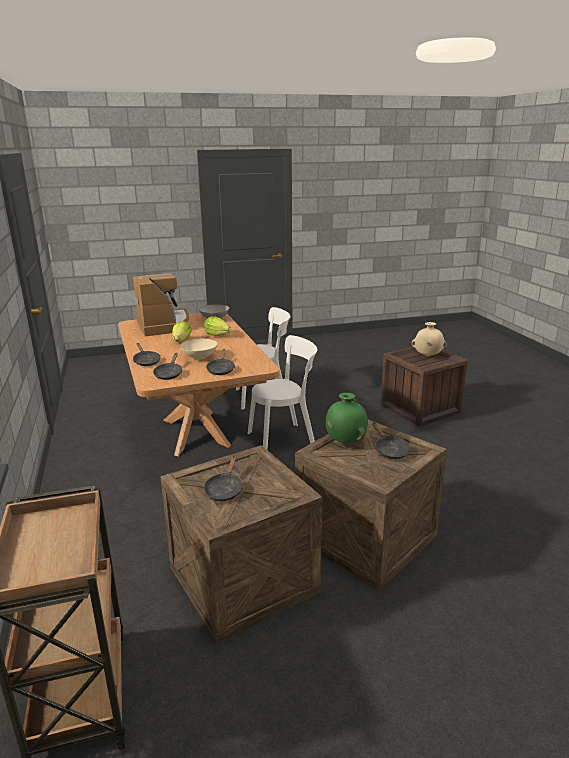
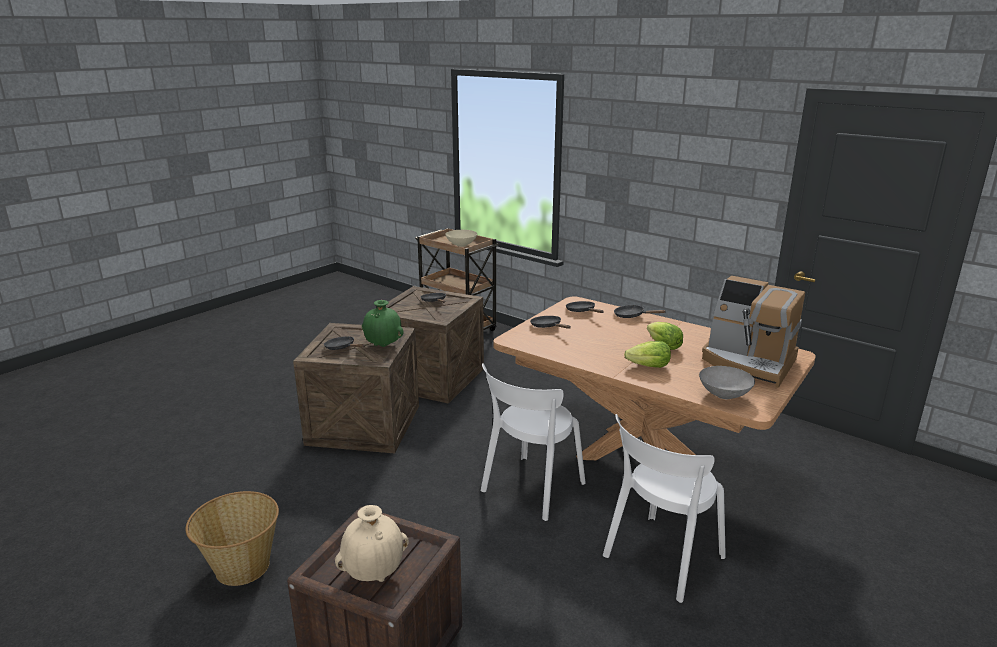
camera: 145 degrees right, 0 degrees up
(200, 357) = (596, 333): beige bowl -> beige bowl (461, 245)
(493, 459) = (241, 566): none -> basket

